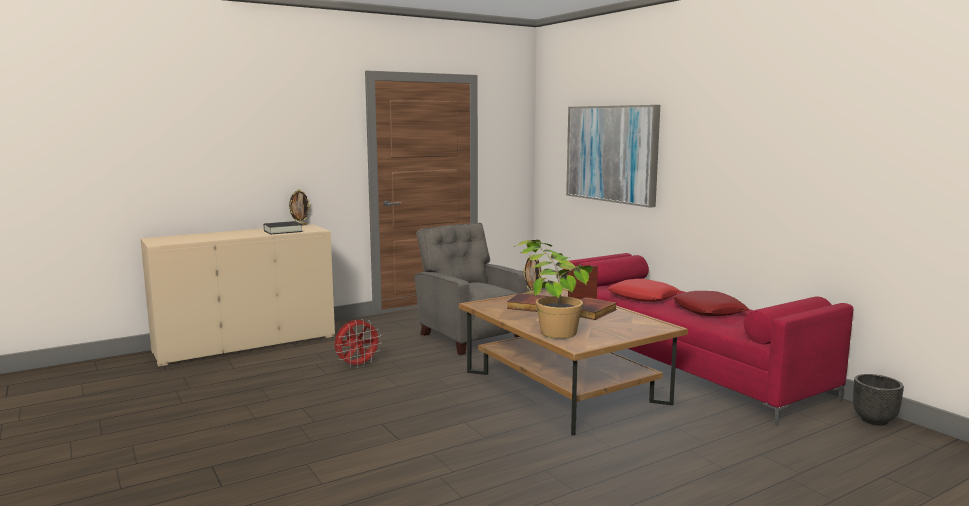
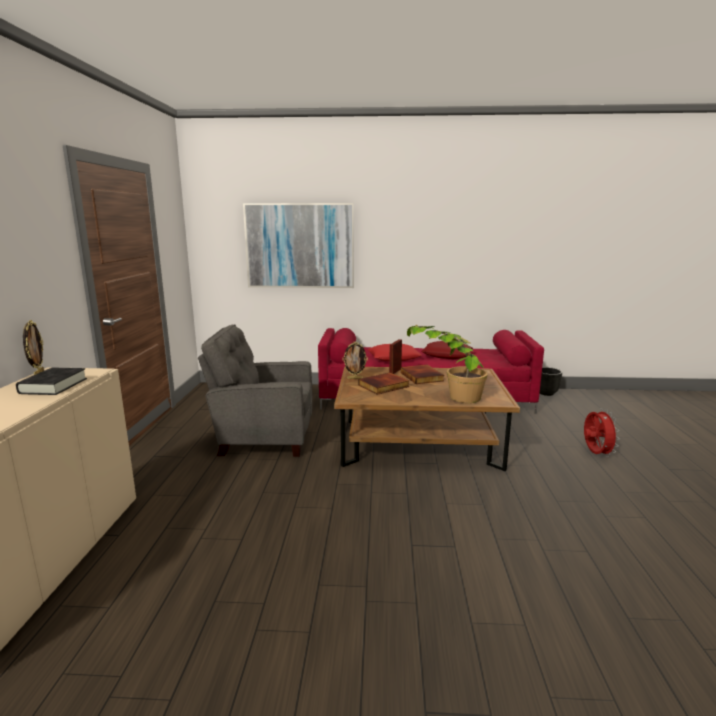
camera: 55 degrees left, 5 degrees up
(357, 365) = (245, 513): red fan -> red fan (595, 454)

